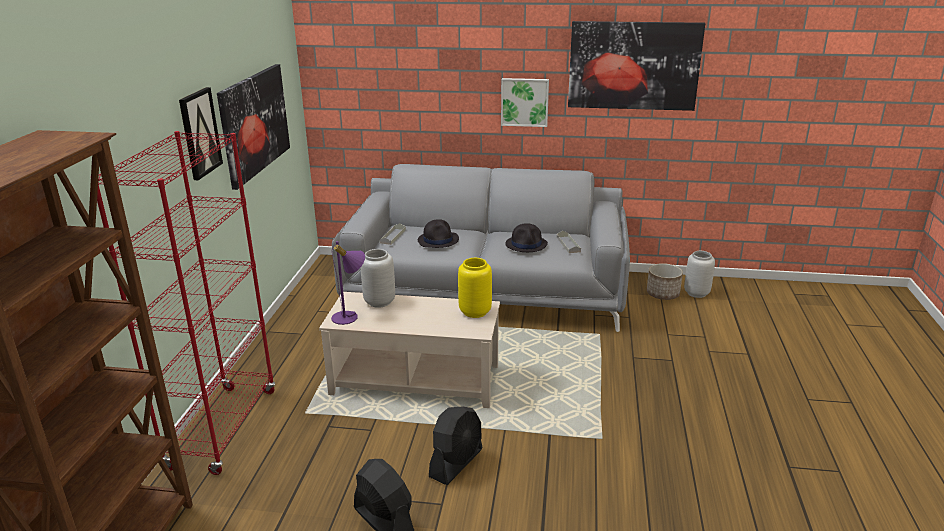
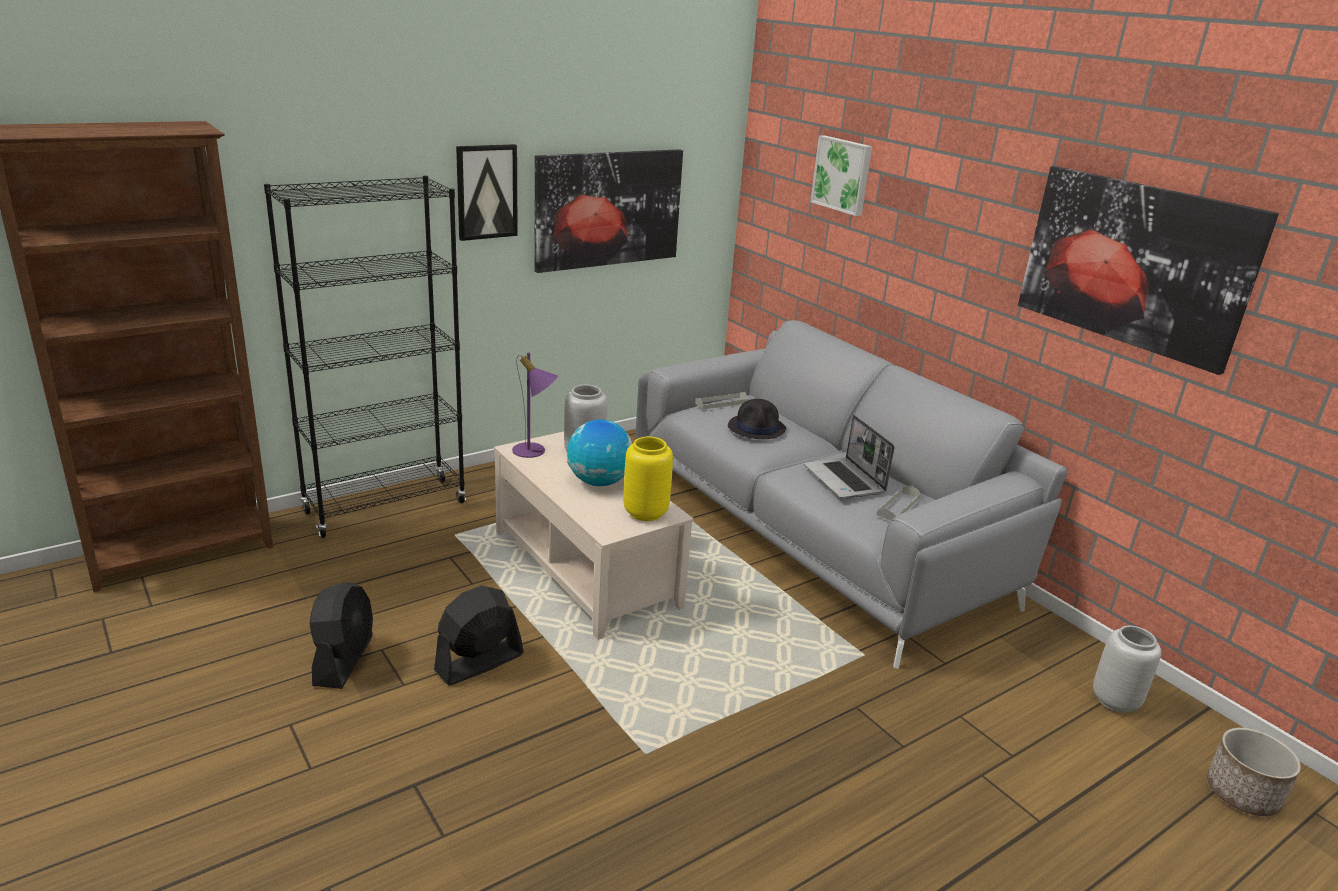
camera: 45 degrees right, 0 degrees up
(223, 428) = (385, 507): red bookcase -> black bookcase
(420, 311) = (599, 482): none -> globe
(456, 463) = (479, 662): black fan -> black fan turned 150 degrees clockwise
(524, 102) = (966, 280): picture -> picture (843, 175)
(526, 244) = (845, 480): black hat -> laptop
(663, 294) = (1055, 669): planter -> planter (1242, 793)

